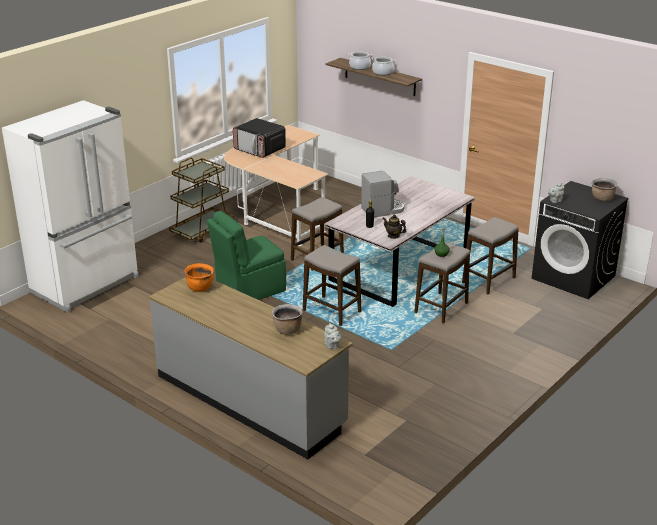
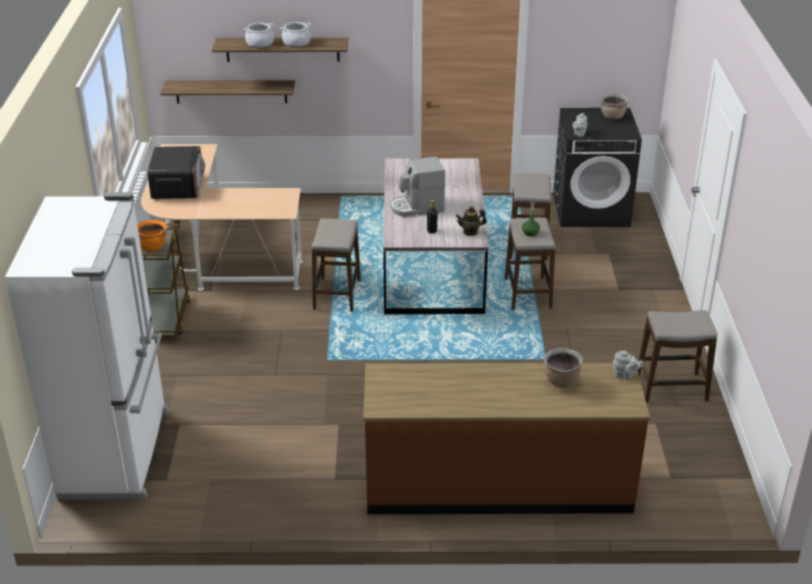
camera: 40 degrees left, 5 degrees up
(200, 288) = (403, 380): orange cooking pot -> orange cooking pot (153, 247)
(249, 290) = (319, 365): green chair -> none
(250, 400) = (497, 485): grey counter -> brown counter
(260, 149) = (178, 187): microwave -> microwave turned 90 degrees counterclockwise
(331, 311) = (435, 347): stool -> stool (671, 388)
(346, 101) = (231, 91): none -> shelf
(383, 210) = (417, 207): coffee machine -> coffee machine turned 135 degrees counterclockwise

